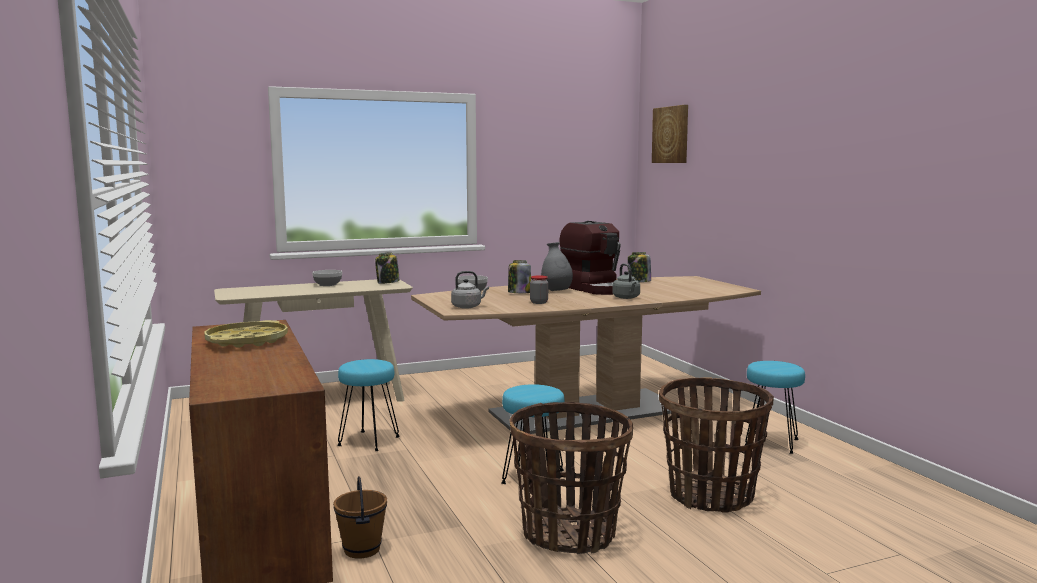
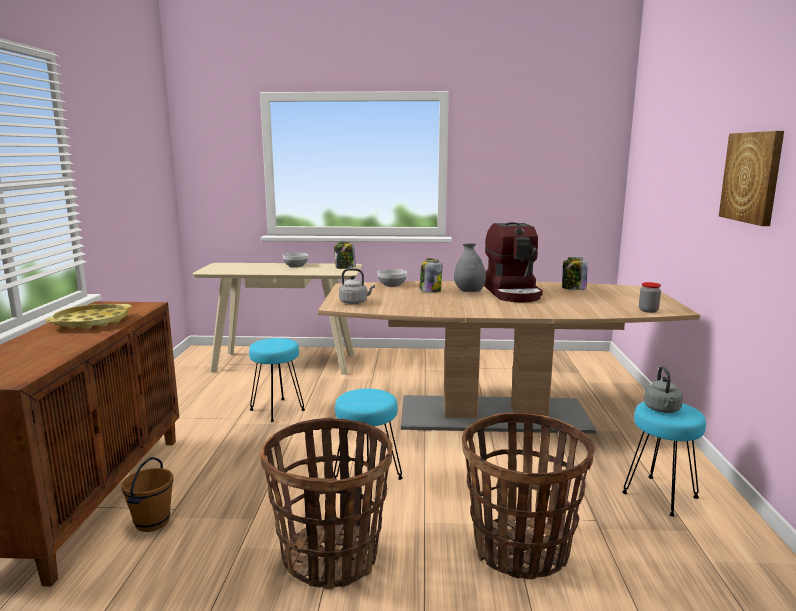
camera: 25 degrees right, 5 degrees up
(539, 302) = (427, 304): jar -> jar (648, 310)
(626, 298) = (524, 308): grey kettle -> grey kettle (662, 410)
(671, 135) = (653, 128): picture -> picture (752, 177)

